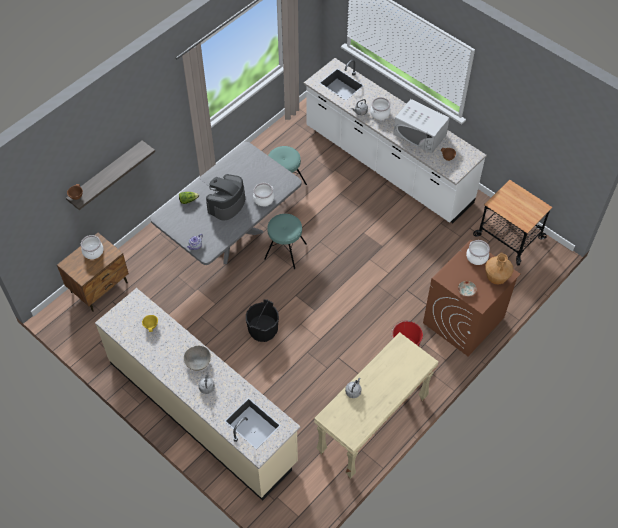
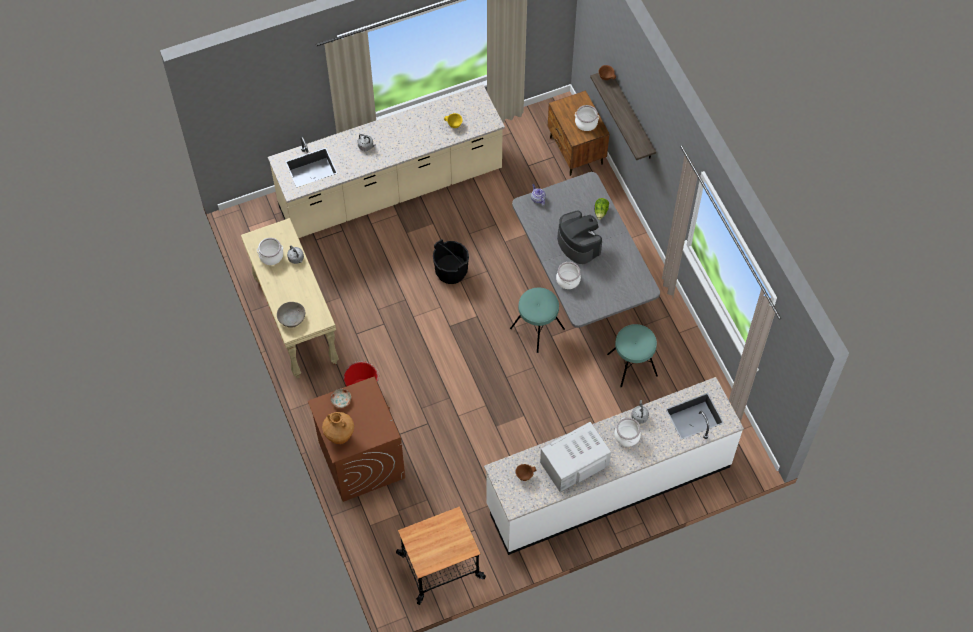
camera: 115 degrees right, 5 degrees up
(198, 362) = (395, 148): grey bowl -> grey bowl (291, 318)
(476, 257) = (375, 431): cooking pot -> cooking pot (271, 255)

